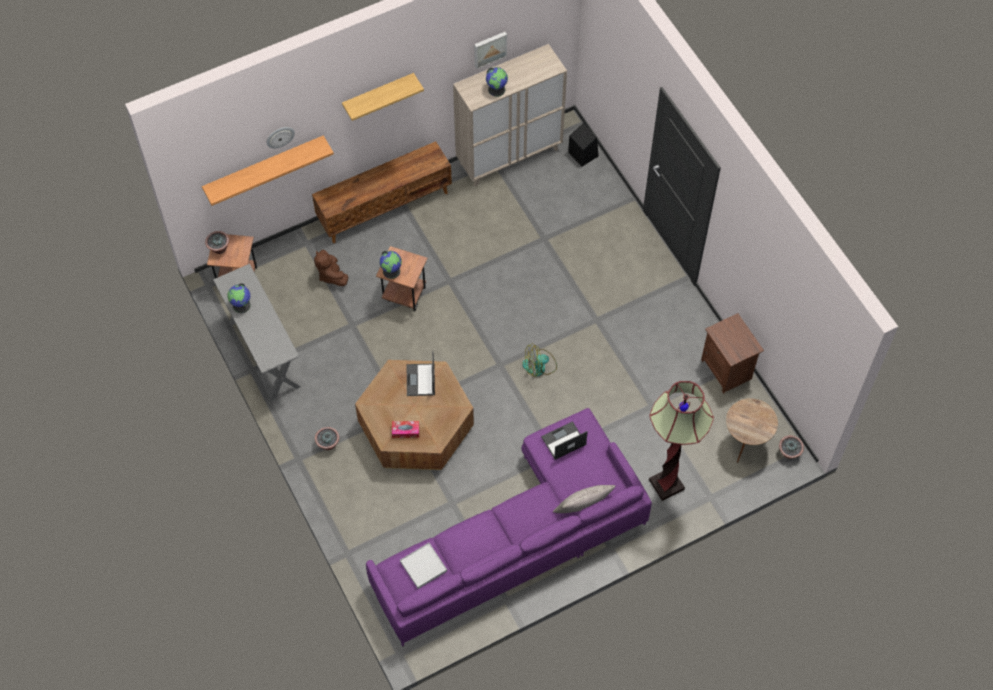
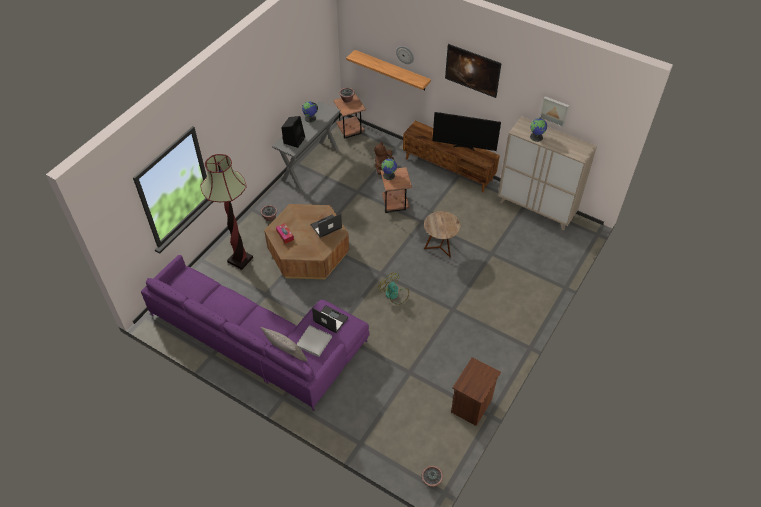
camera: 60 degrees right, 10 degrees down
(378, 94) = (471, 79): shelf -> picture
(397, 168) = (464, 147): none -> television
(423, 566) = (194, 287): white tray -> white tray (314, 342)
(582, 154) = (572, 244): black speaker -> black speaker (294, 140)
(666, 484) = (353, 409): floor lamp -> floor lamp (240, 260)
(745, 443) = (419, 446): brown side table -> brown side table (440, 247)

